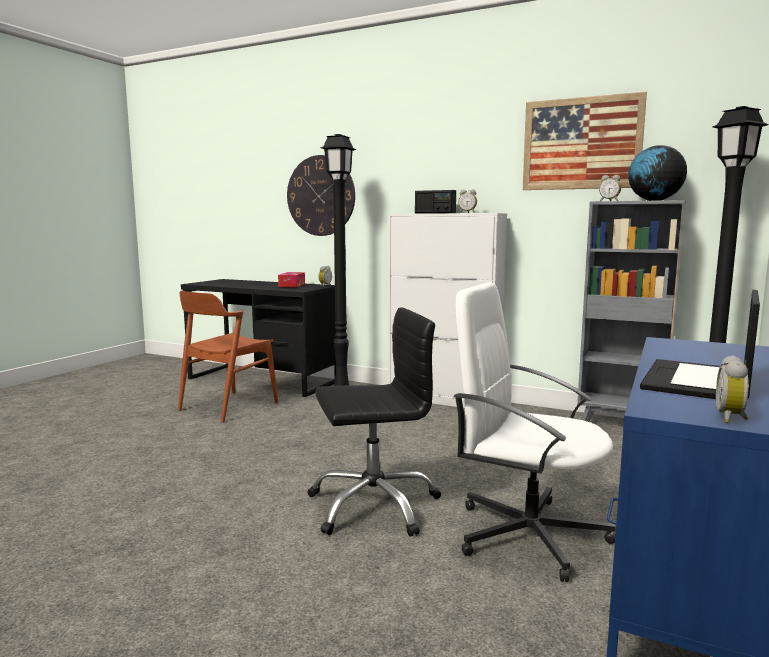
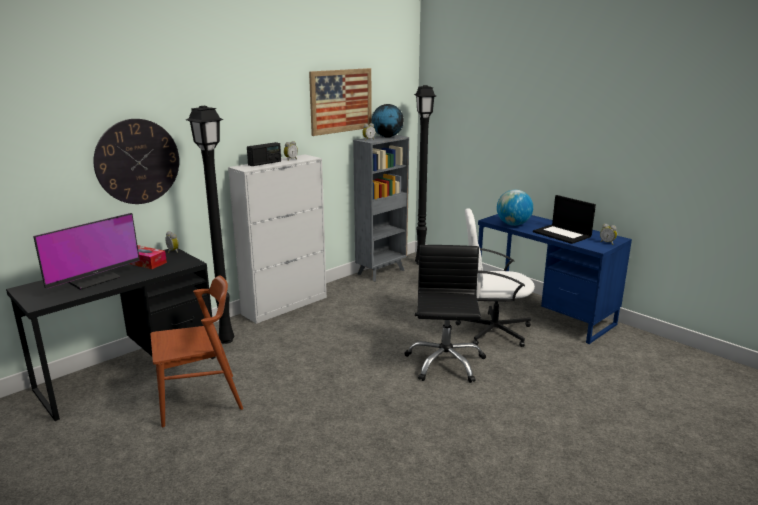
camera: 70 degrees left, 10 degrees up
(228, 406) = (200, 399): brown chair -> brown chair turned 75 degrees counterclockwise
(248, 283) = (92, 279): none -> monitor
(527, 534) = (492, 330): white office chair -> white office chair turned 45 degrees clockwise
(674, 352) = (513, 224): none -> globe

